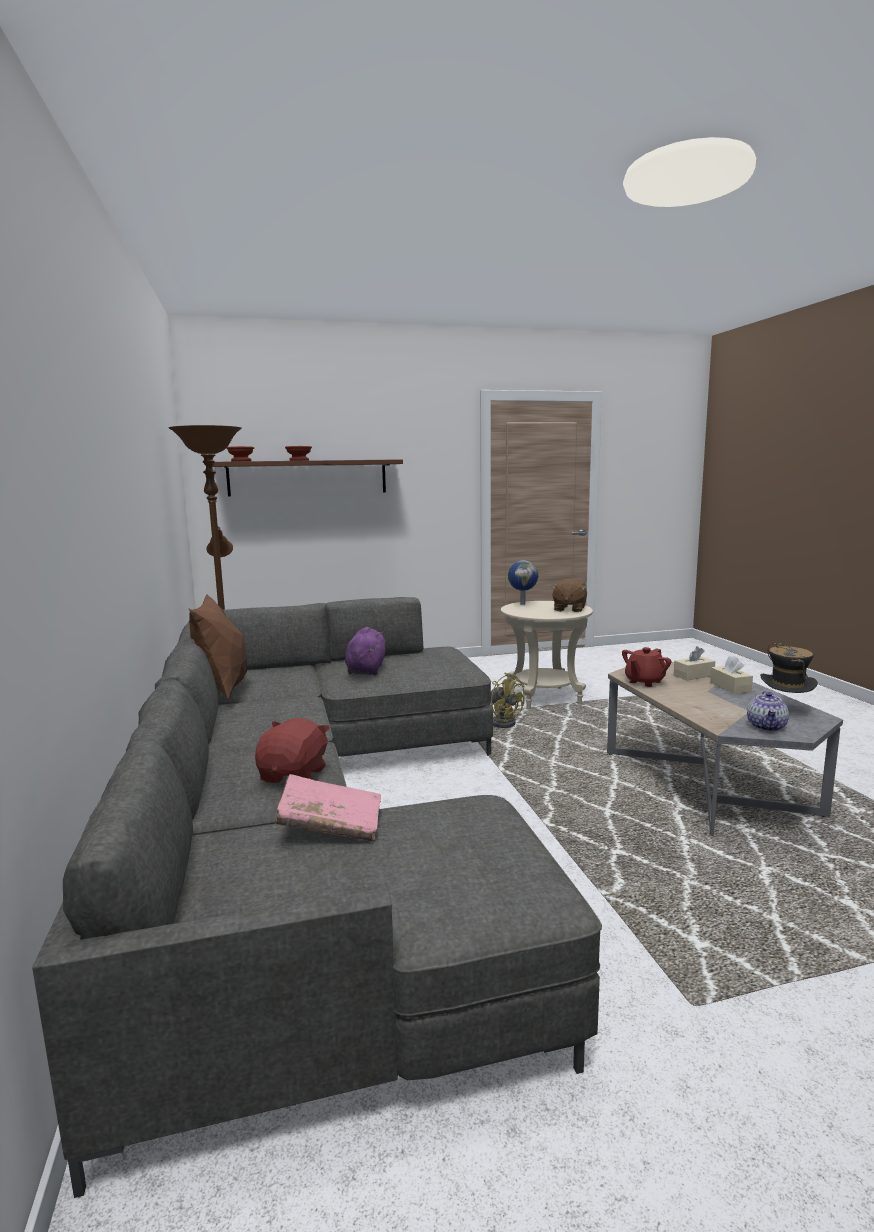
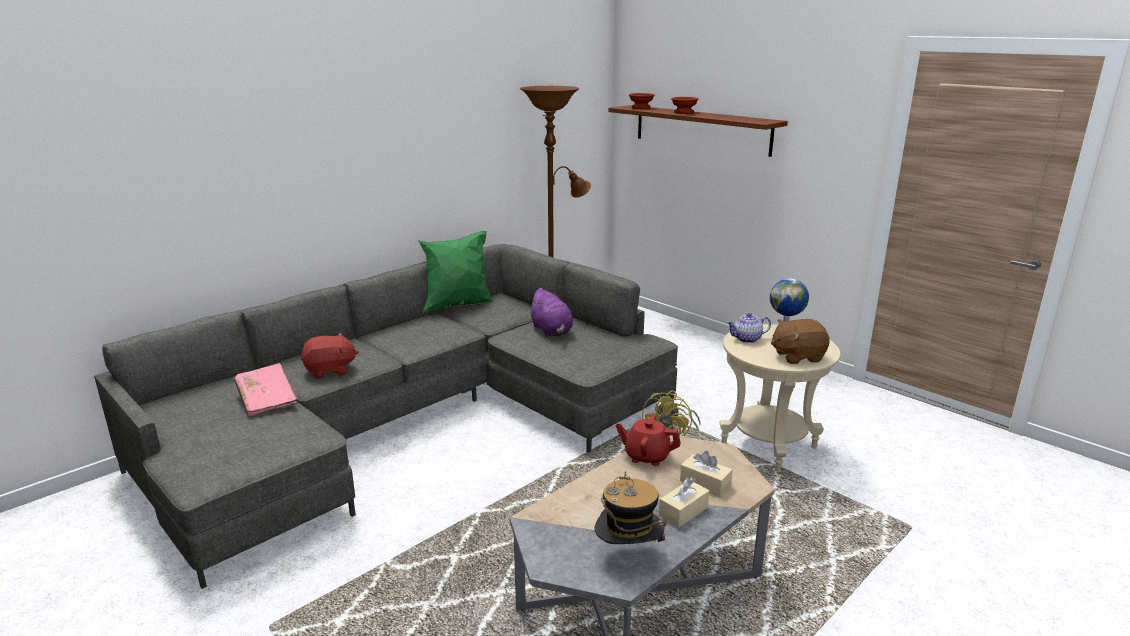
camera: 60 degrees right, 10 degrees up
(223, 691) = (458, 306): brown pillow -> green pillow
(366, 669) = (552, 331): purple plush toy -> purple plush toy turned 90 degrees clockwise
(767, 727) = (556, 545): teapot -> teapot (747, 339)

